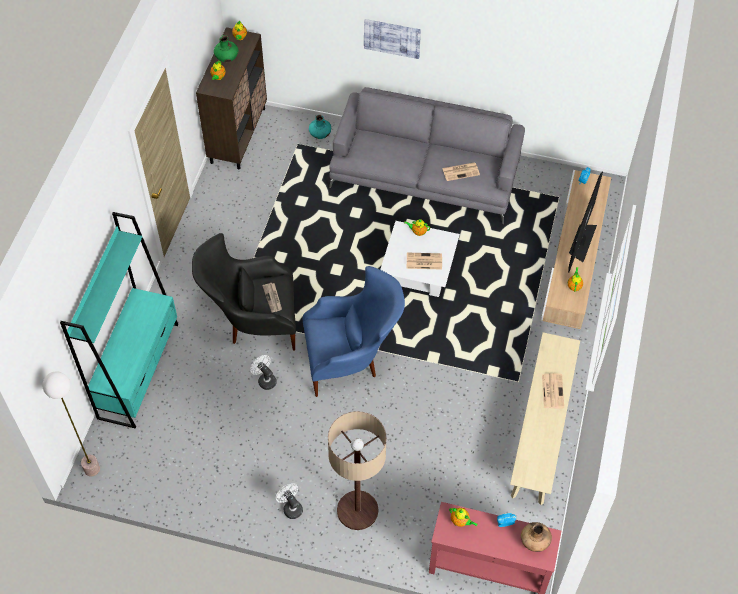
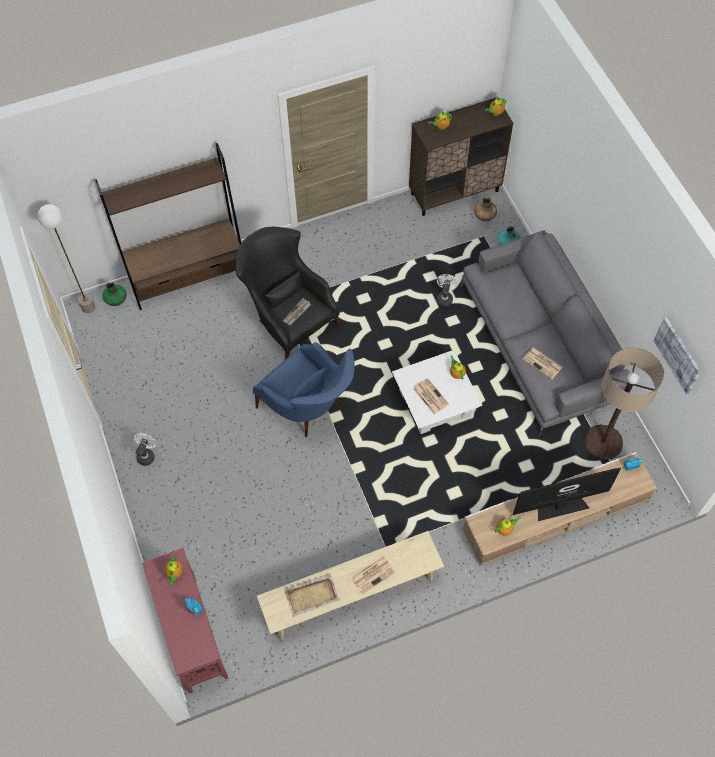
camera: 55 degrees right, 5 degrees up
(139, 370) = (189, 278): turquoise bookcase -> brown bookcase
(227, 58) = (466, 119): green vase -> green vase (116, 300)
(265, 380) = (243, 363): white fan -> white fan (445, 297)
(357, 510) = (176, 502): floor lamp -> floor lamp (603, 442)
(392, 38) = (584, 207): picture -> picture (678, 355)
(534, 541) = (194, 643): brown vase -> brown vase (485, 216)
(539, 443) = (312, 595): none -> beige tray

